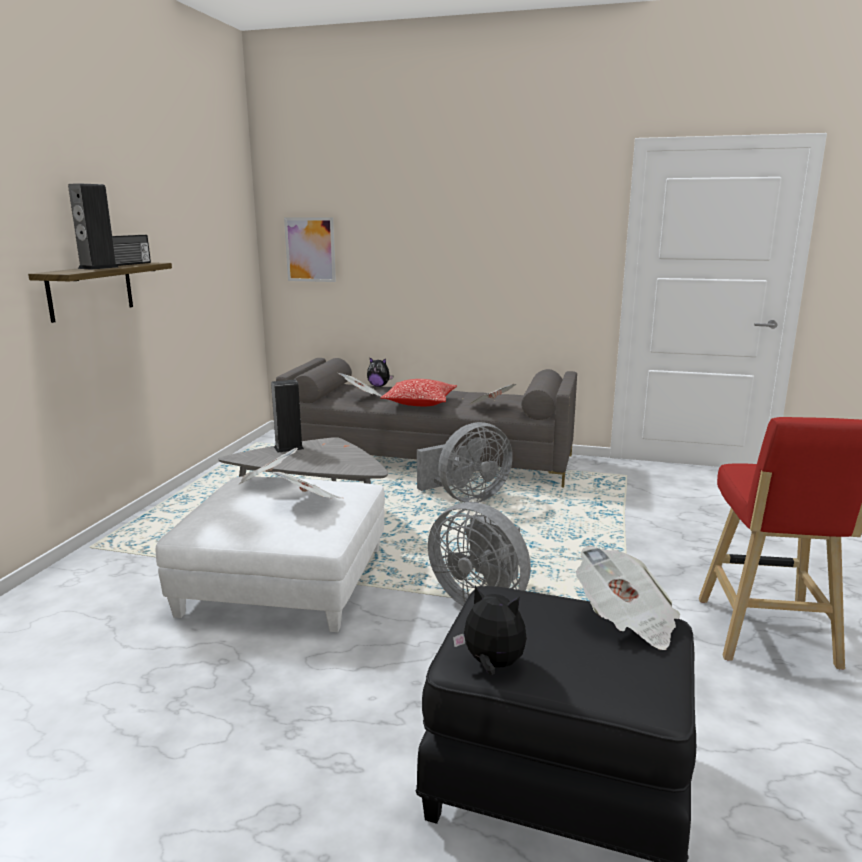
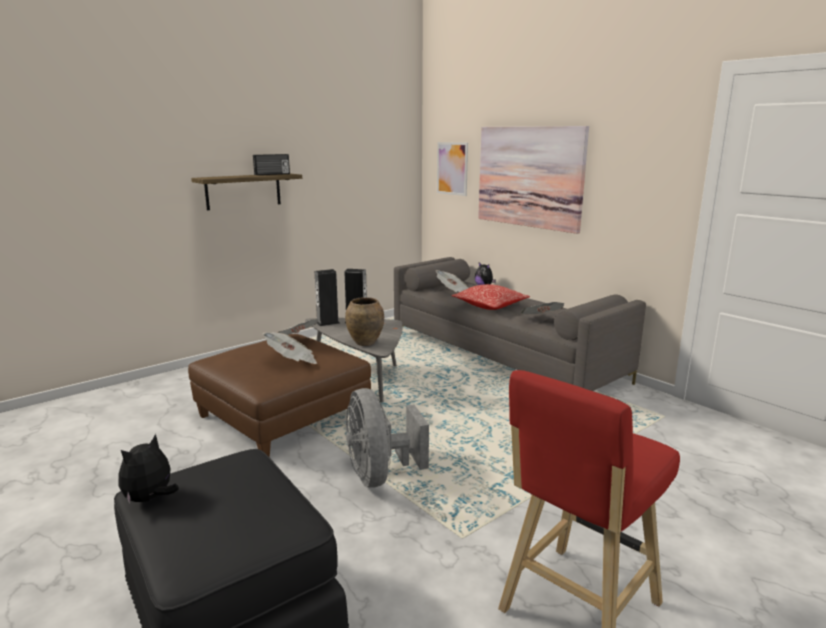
camera: 35 degrees right, 0 degrees up
(98, 268) = (242, 176): speaker -> speaker (327, 322)
(284, 581) = (282, 415): white ottoman -> brown ottoman
(341, 467) = (365, 343): none -> brown vase
(426, 254) = (529, 177): none -> picture
(466, 498) = (485, 395): grey fan -> none
(492, 665) = (150, 499): plush toy -> plush toy turned 120 degrees counterclockwise
(626, 621) = (278, 511): newspaper -> none

